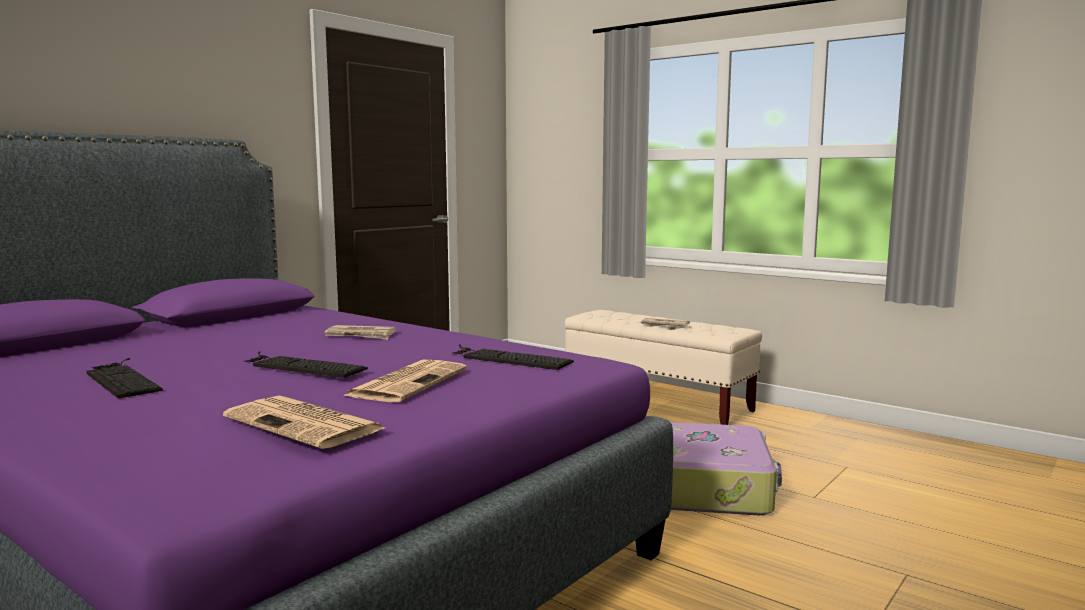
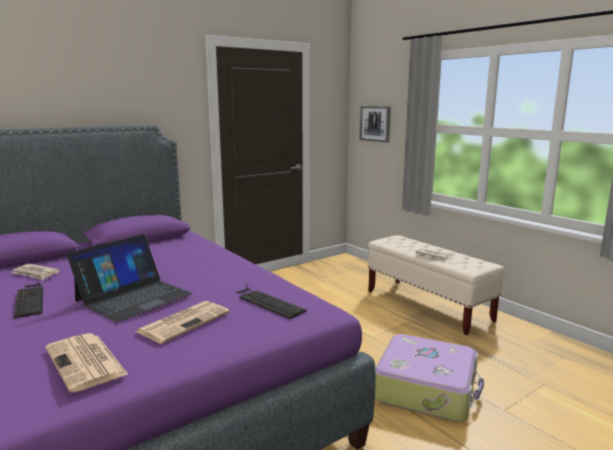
camera: 15 degrees right, 5 degrees up
(299, 366) = (133, 297): keyboard -> laptop
(361, 335) = (196, 267): newspaper -> newspaper (35, 274)
(550, 155) = (375, 123): none -> picture

